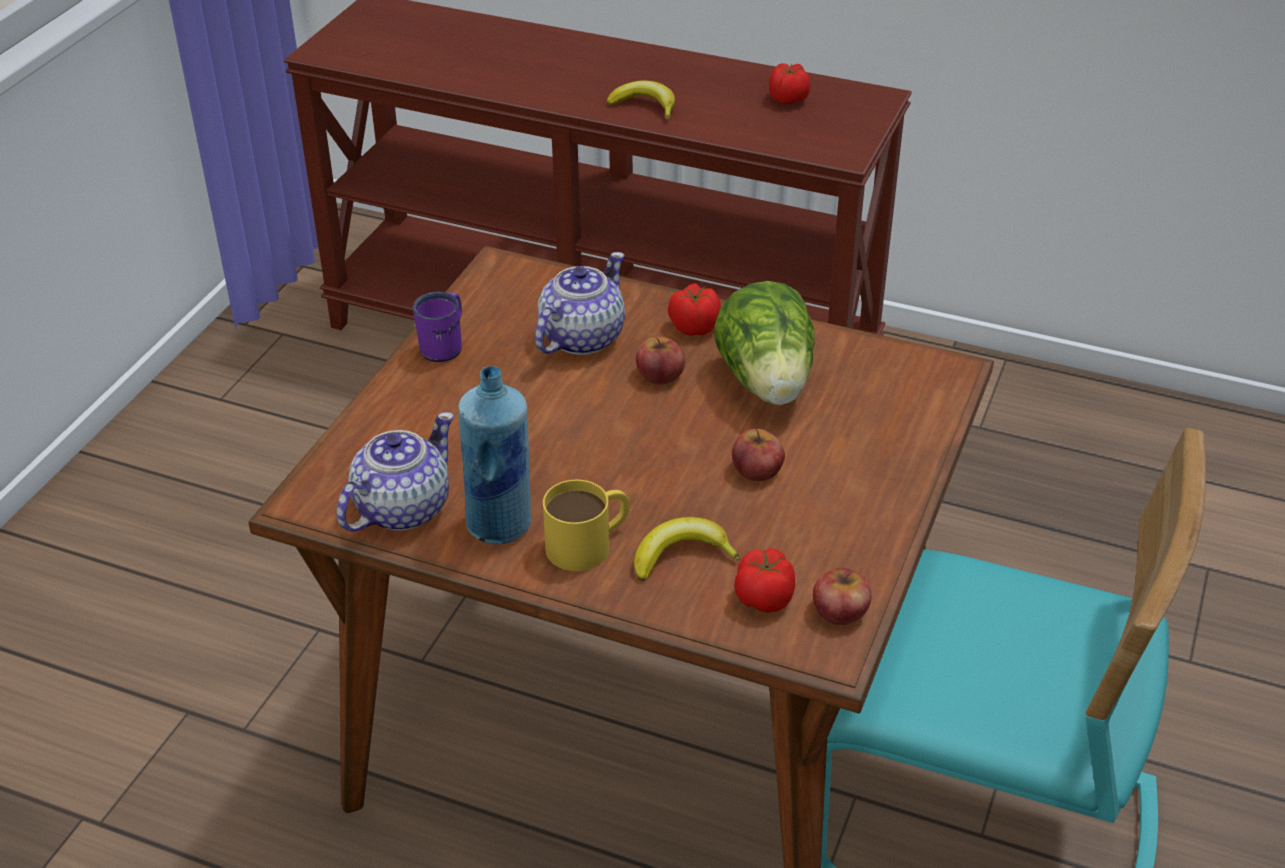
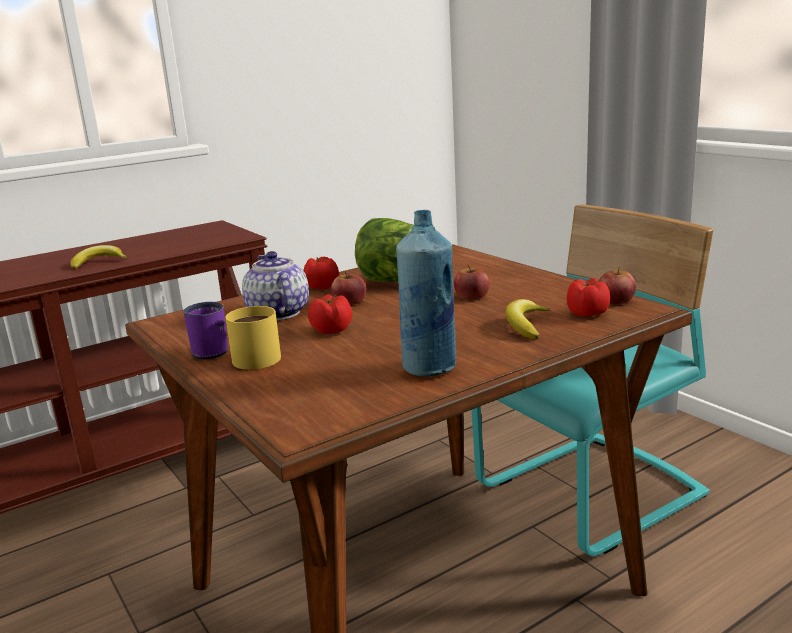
camera: 55 degrees left, 20 degrees down
(400, 509) = (364, 397): teapot -> none
(589, 543) = (483, 346): yellow mug -> yellow mug (259, 355)
(787, 99) = (171, 237): tomato -> tomato (331, 330)

